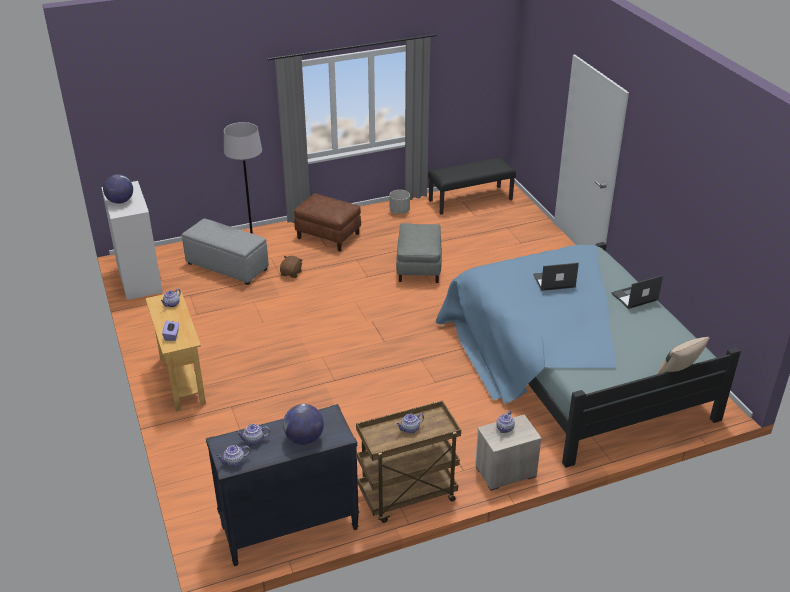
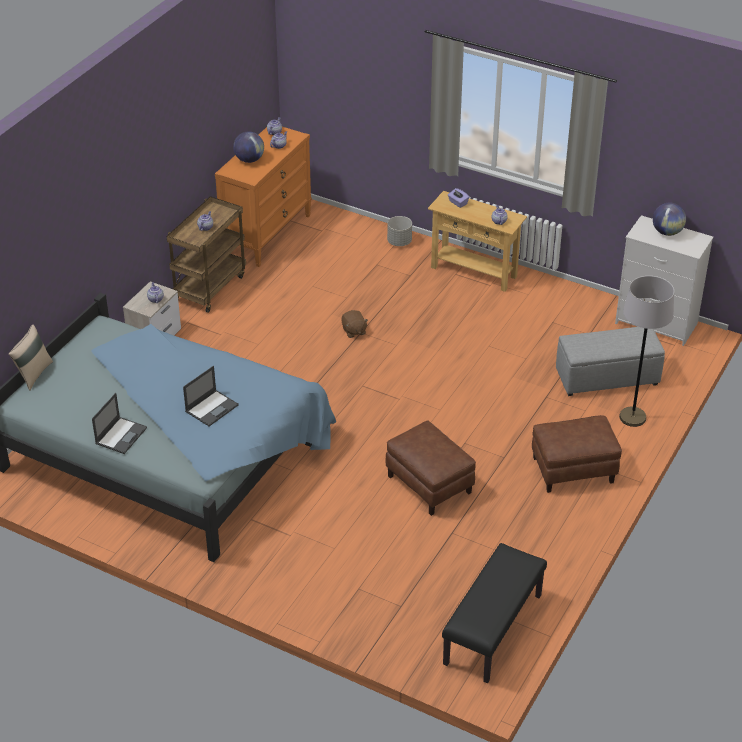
camera: 140 degrees right, 5 degrees up
(289, 528) = (267, 234): black dresser -> orange dresser
(291, 273) = (539, 405): brown plush toy -> brown plush toy (353, 331)
(399, 211) = (550, 555): grey planter -> grey planter (399, 242)
(418, 267) = (430, 484): grey ottoman -> brown ottoman

